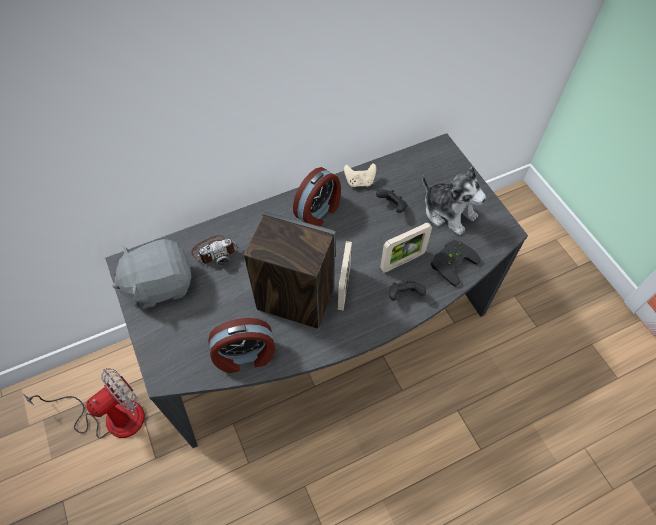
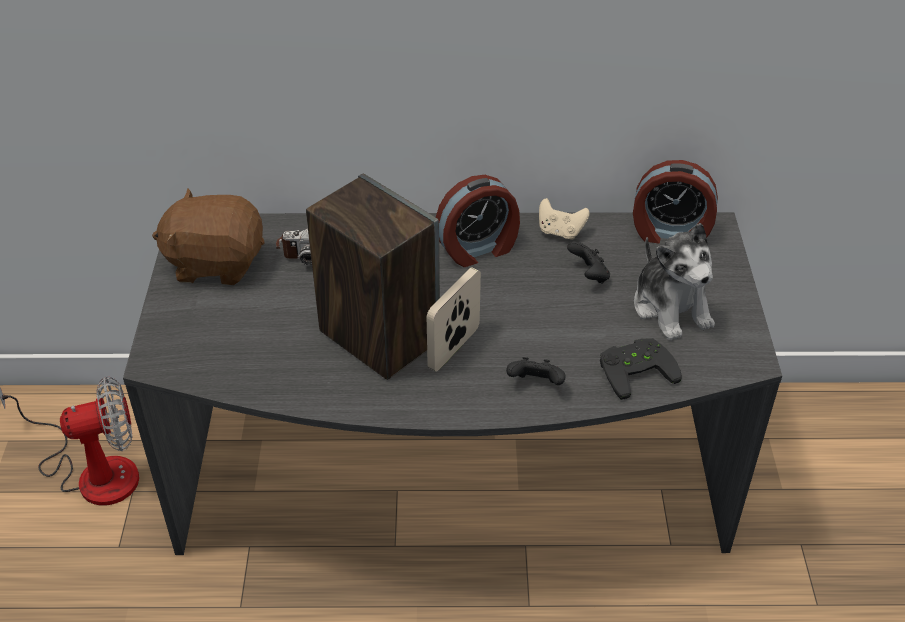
camera: 25 degrees right, 15 degrees down
(160, 284) = (216, 263): grey plush toy -> brown plush toy
(245, 356) = (270, 377): alarm clock -> alarm clock (670, 233)
(402, 261) = (561, 344): picture frame -> none

